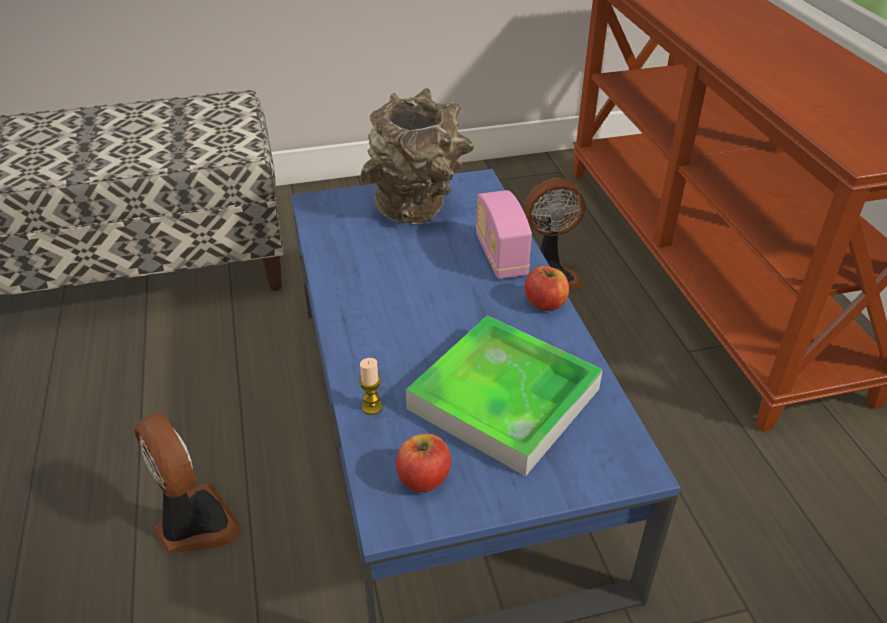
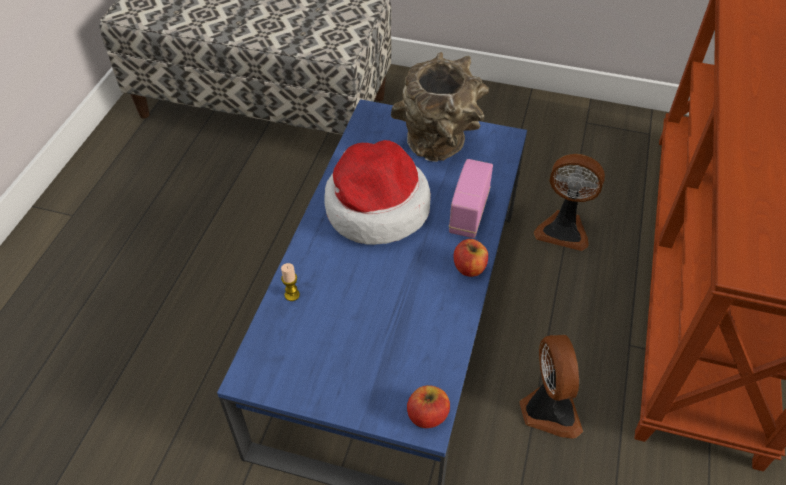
camera: 30 degrees right, 10 degrees up
(194, 524) = (198, 312): fan -> fan (548, 410)
(396, 286) = (375, 207): none -> hat
(423, 478) = (286, 360): apple -> apple (427, 415)
(504, 399) = (379, 329): tray -> none

